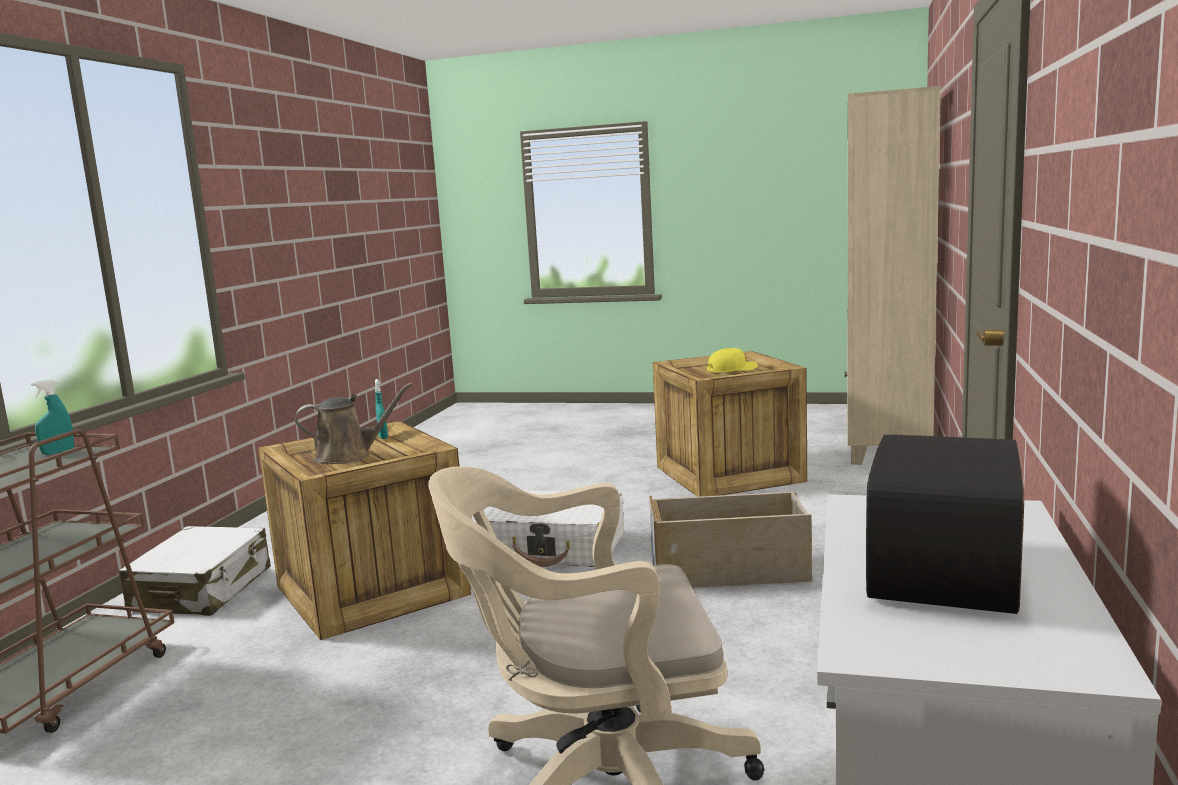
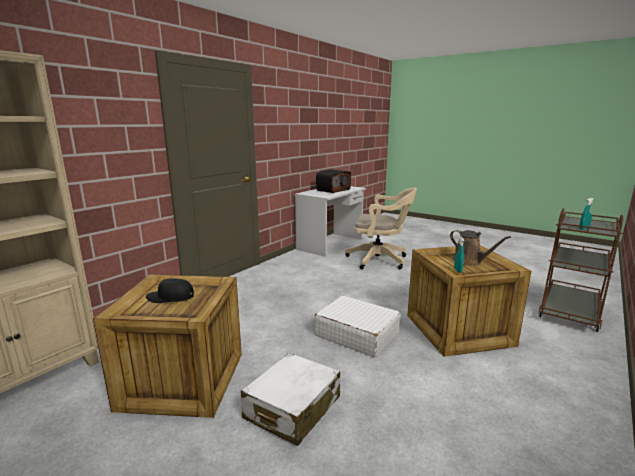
camera: 160 degrees left, 5 degrees up
(202, 590) = (567, 356): white suitcase -> white suitcase (292, 408)
(349, 456) = (469, 261): brown watering can -> brown watering can turned 135 degrees counterclockwise
(730, 571) = (292, 300): beige storage box -> none
(732, 369) = (170, 297): yellow cap -> black cap

